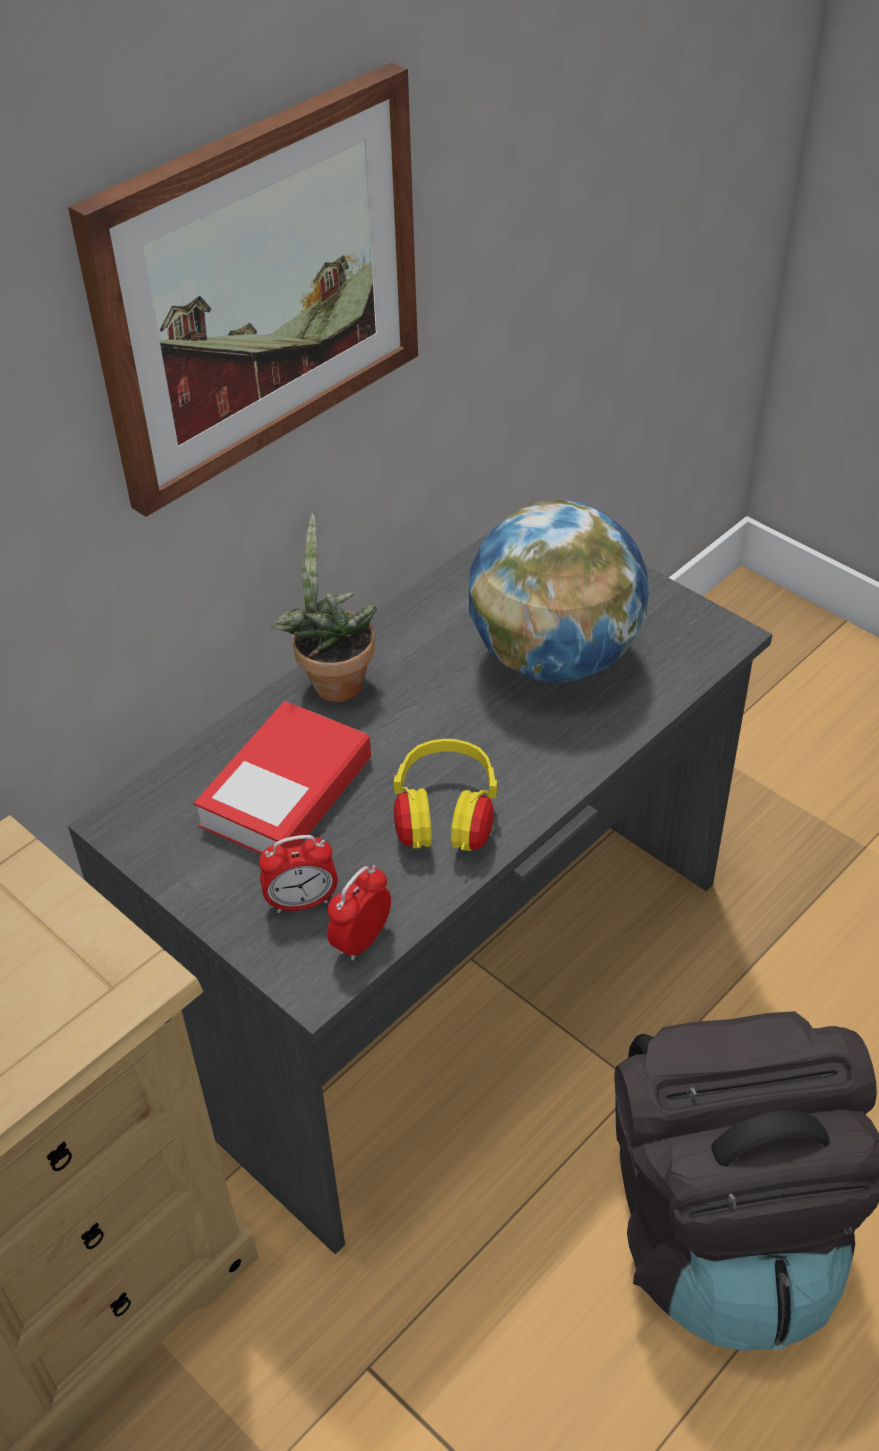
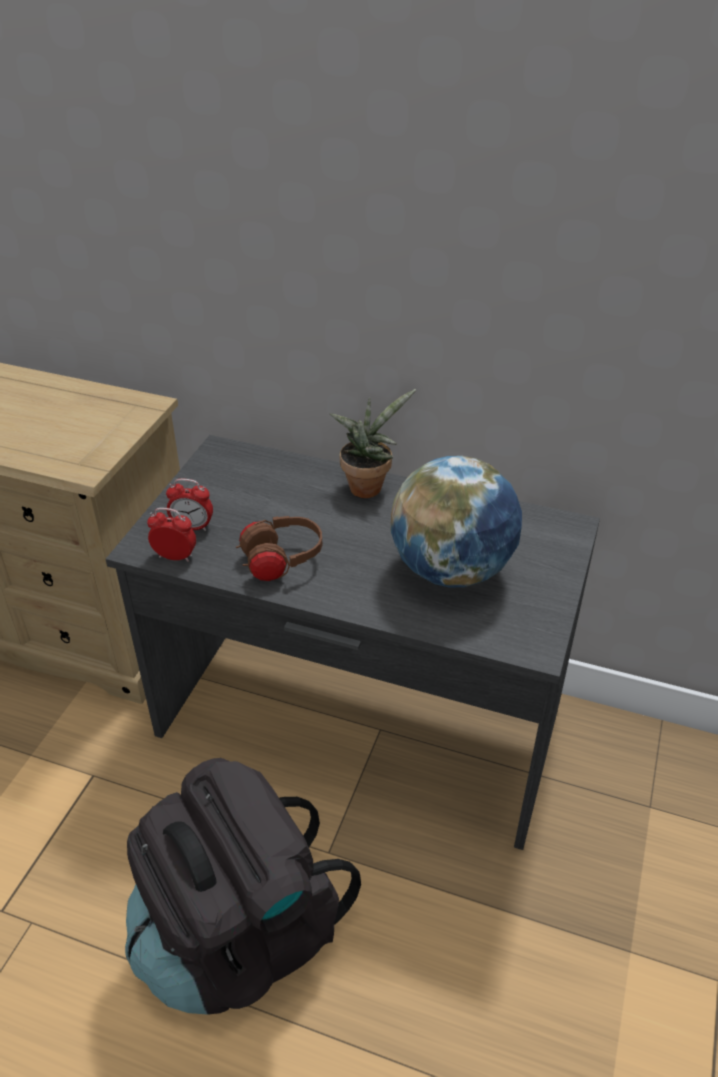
camera: 65 degrees right, 5 degrees down
(259, 287) = (397, 216): picture -> none
(286, 792) = (270, 496): book -> none
(302, 902) = (192, 526): alarm clock -> alarm clock turned 45 degrees counterclockwise
(445, 819) = (281, 562): yellow headphones -> brown headphones

